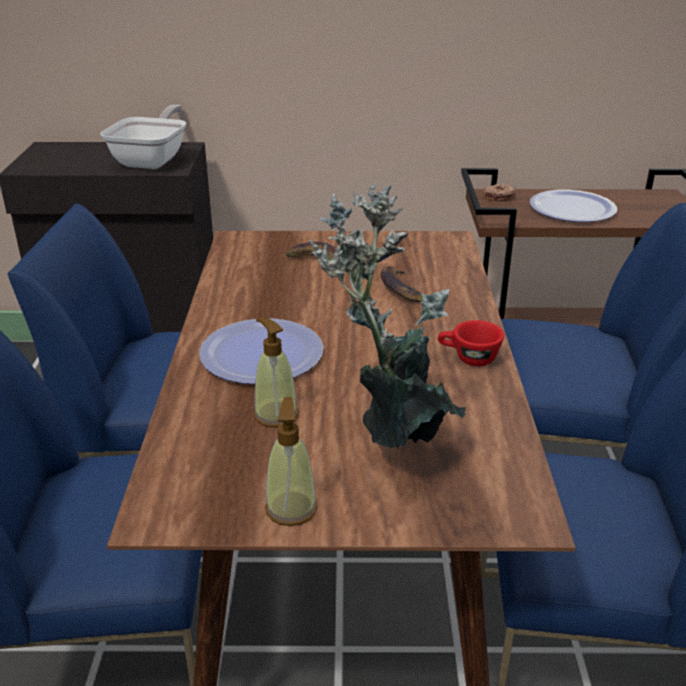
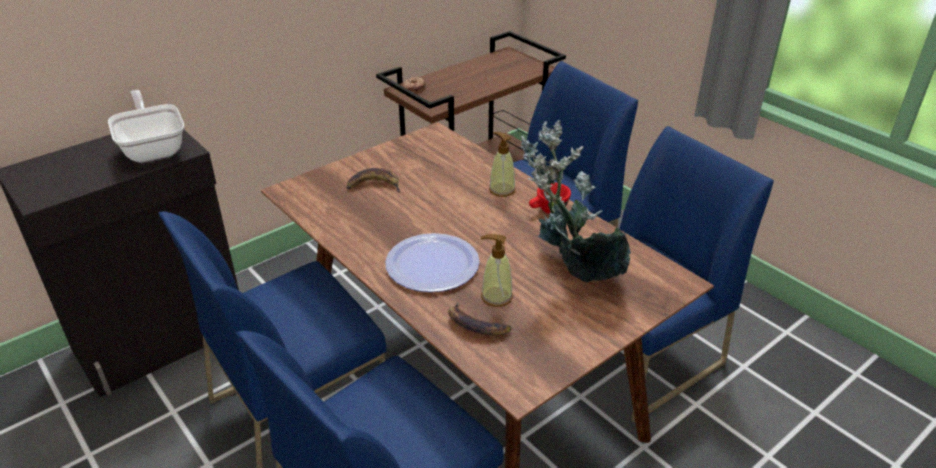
camera: 40 degrees left, 5 degrees up
(291, 508) = (578, 341): soap dispenser -> soap dispenser (502, 190)
(400, 289) = (452, 182): banana -> banana (475, 325)
(572, 208) = (468, 82): plate -> none

